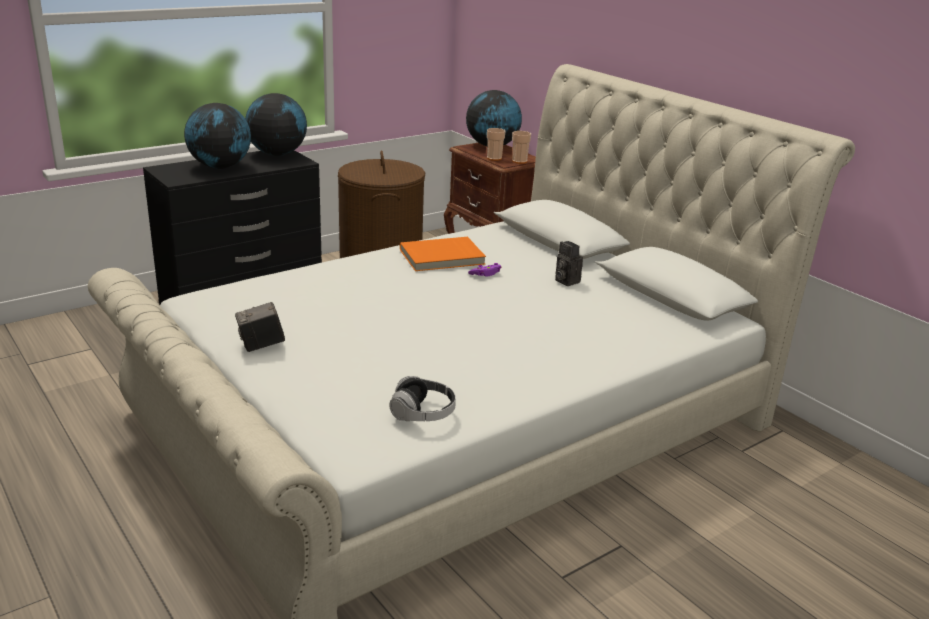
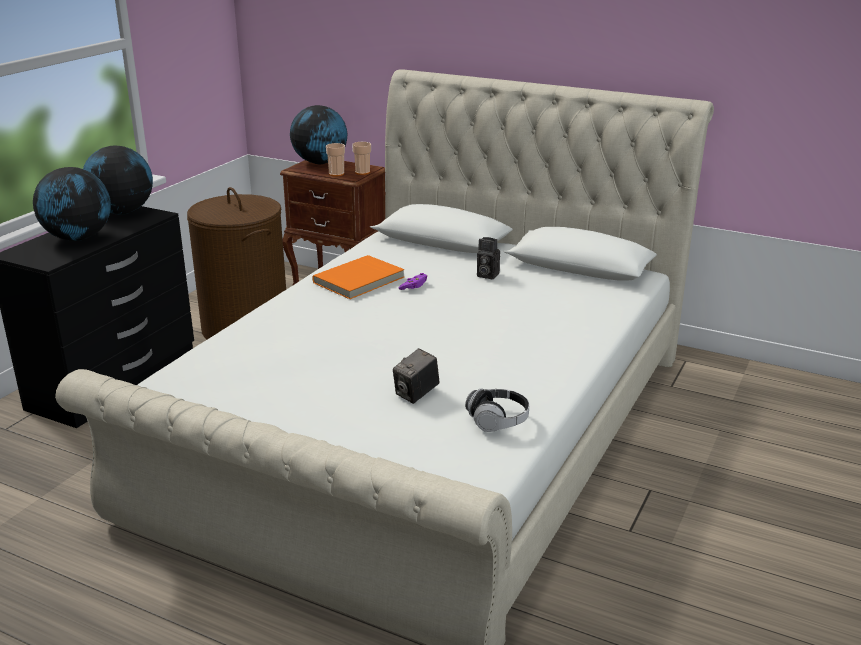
camera: 25 degrees left, 0 degrees up
(261, 345) = (288, 406): camera -> camera (416, 394)

